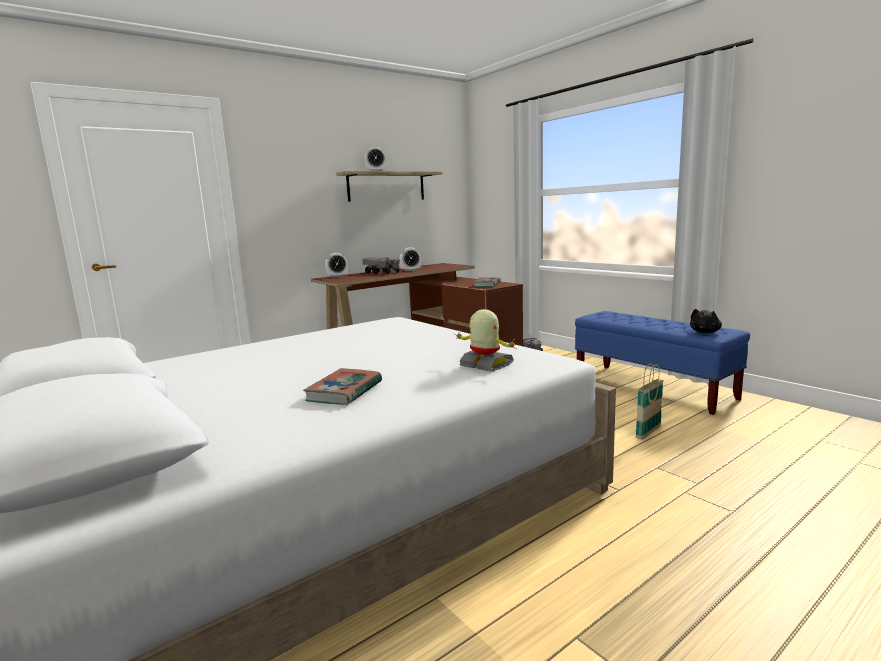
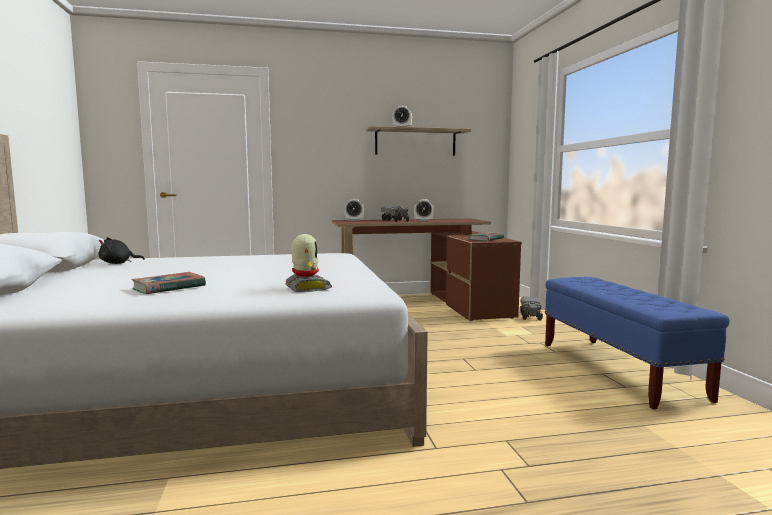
camera: 25 degrees right, 5 degrees down
(648, 432) = (547, 408): basket -> none
(705, 332) = (660, 307): black plush toy -> black plush toy (118, 263)

